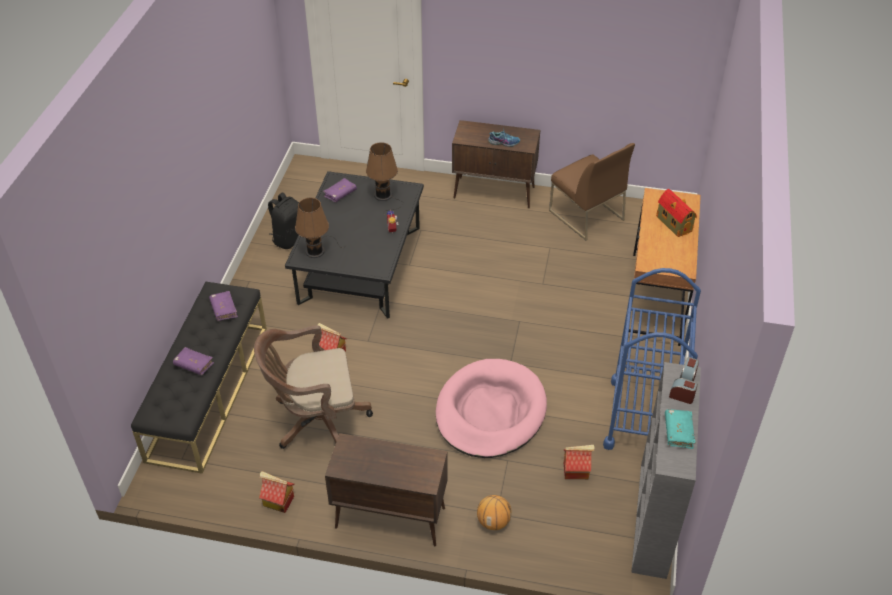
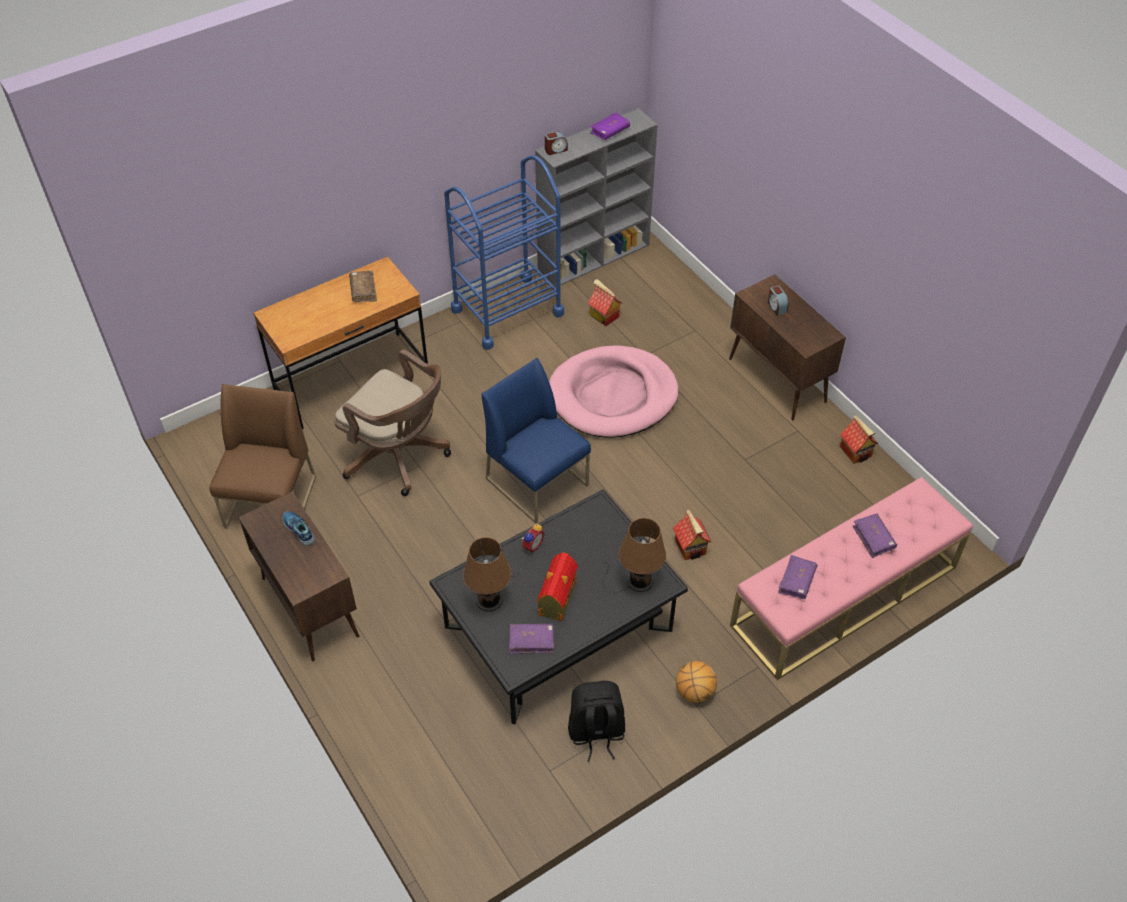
camera: 135 degrees left, 5 degrees up
(208, 391) = (844, 596): black bench -> pink bench
(316, 421) = (766, 493): brown office chair -> brown office chair (399, 457)
(465, 324) = (538, 482): none -> blue chair
(493, 521) = (703, 328): basketball -> basketball (694, 692)
(669, 248) = (363, 290): none -> brown book
(673, 223) = (321, 306): toy house -> toy house (557, 599)
(678, 432) = (610, 131): turquoise book -> purple book
(681, 396) = (575, 144): alarm clock -> alarm clock (776, 306)

